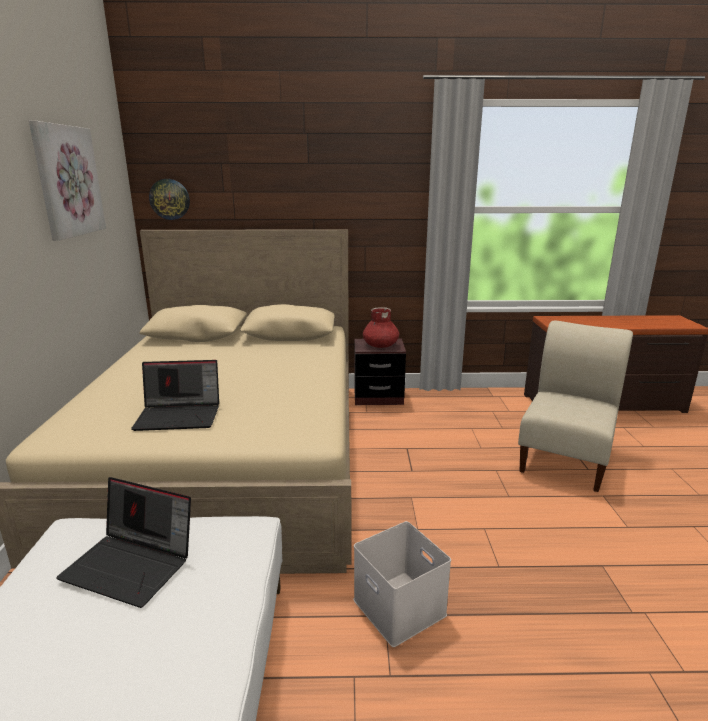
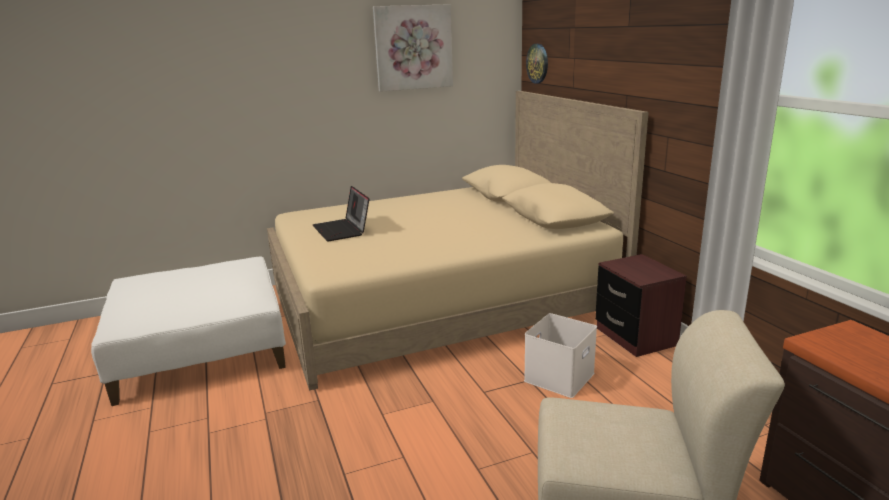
camera: 70 degrees right, 0 degrees up
(132, 564) = (212, 281): laptop -> none
(380, 345) = (639, 269): red vase -> none
(397, 607) = (276, 422): white storage box -> white storage box (558, 376)

